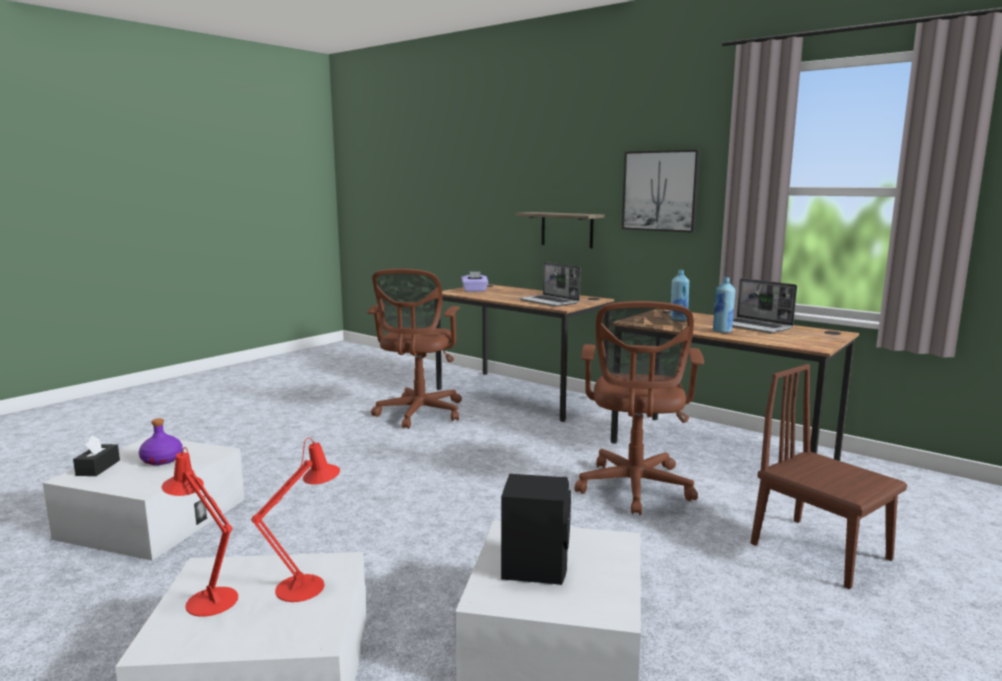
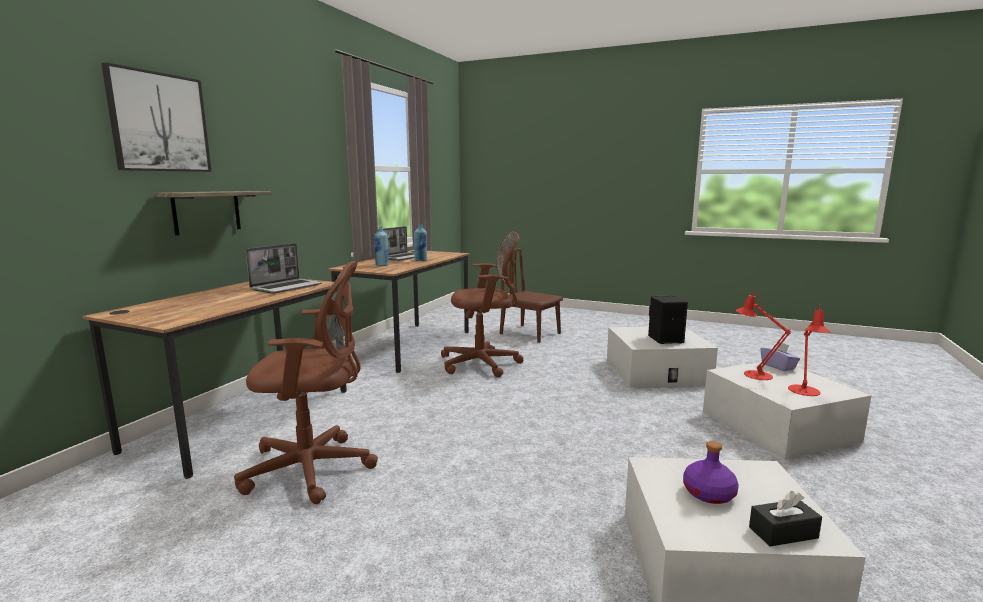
camera: 105 degrees left, 0 degrees up
(475, 290) = (170, 313): purple tissue box -> purple tissue box (778, 366)
(660, 191) = (292, 166): picture -> picture (159, 122)
(820, 551) = (530, 333): brown chair -> brown chair turned 90 degrees clockwise

